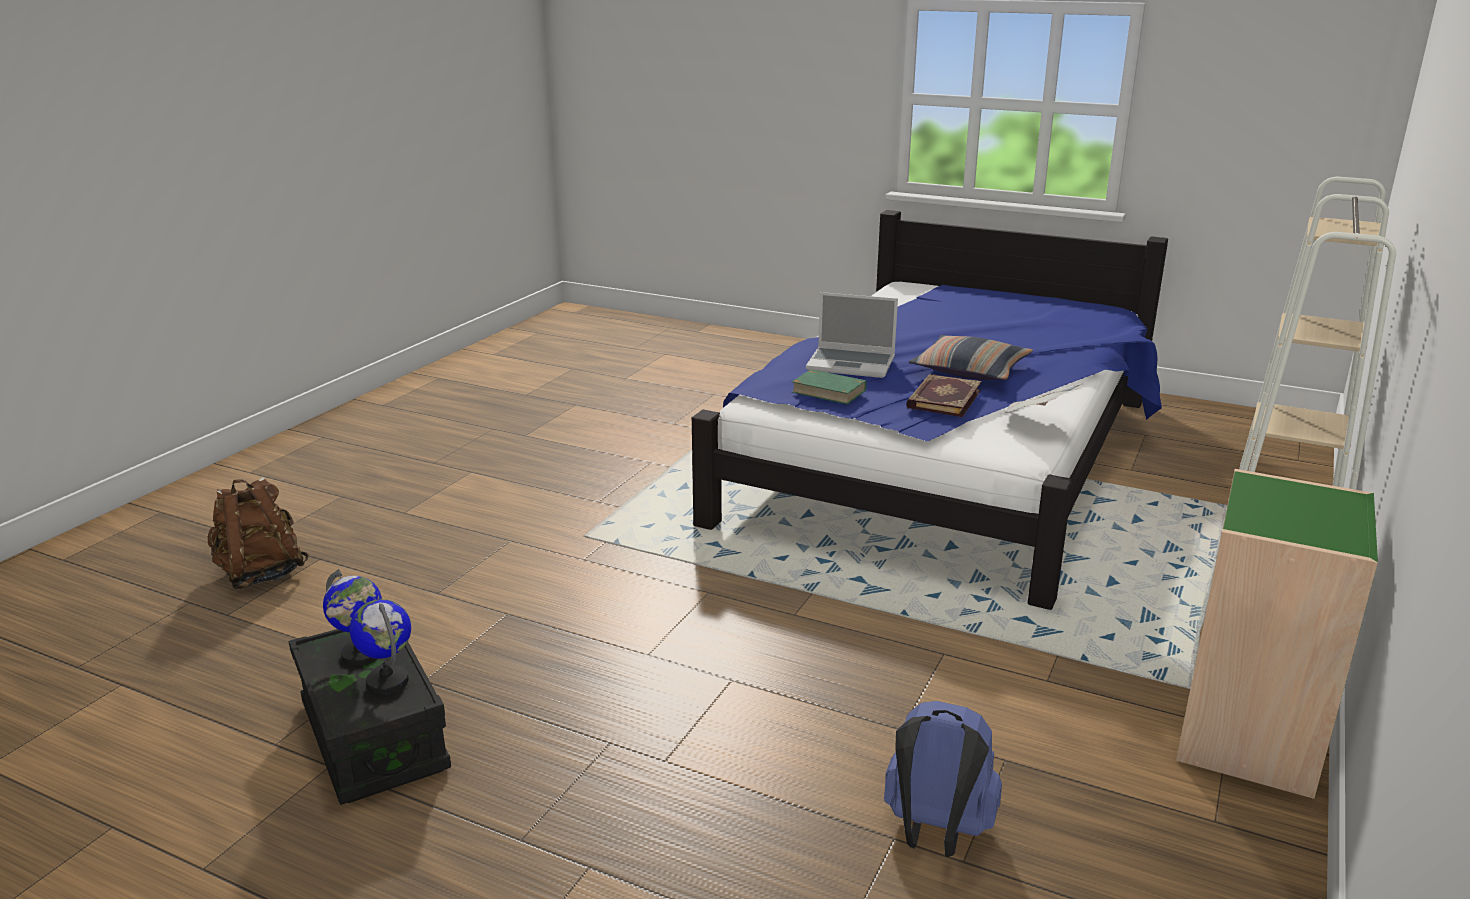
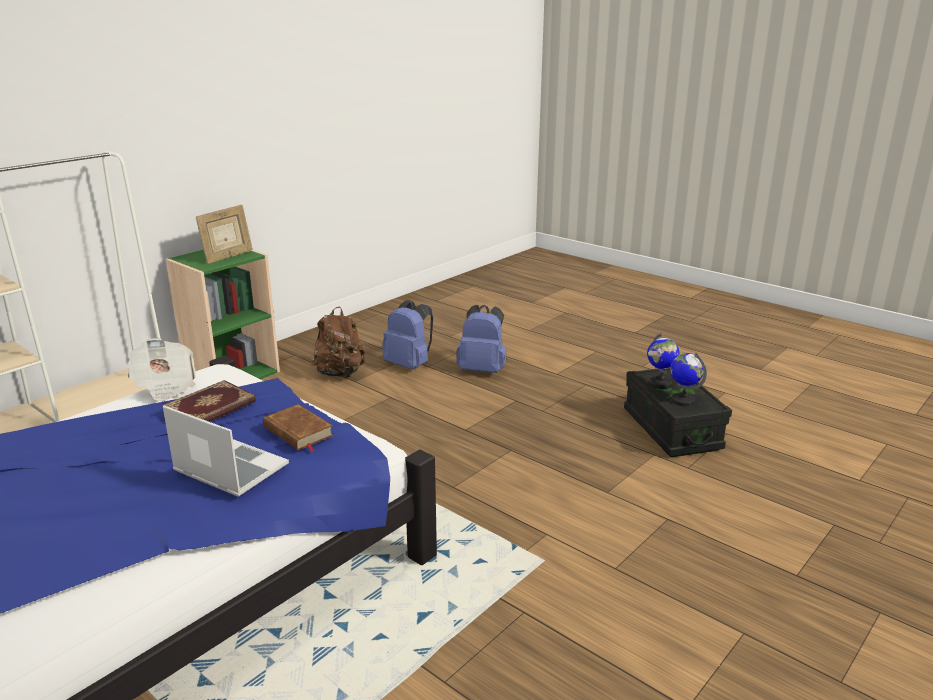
camera: 165 degrees left, 0 degrees up
(261, 574) = (841, 564): brown backpack -> brown backpack (340, 374)
(763, 848) = (482, 370): none -> blue backpack
(828, 391) = (298, 432): green book -> brown book
(970, 370) = (120, 448): pillow -> none
(1275, 511) = (228, 257): none -> picture frame

